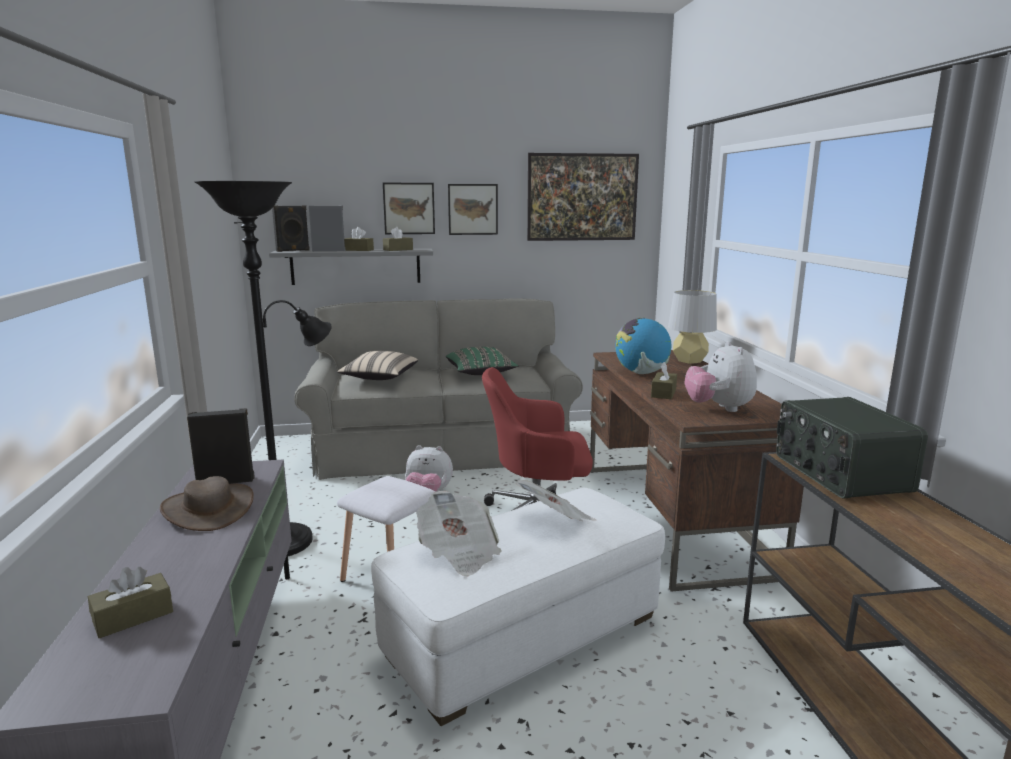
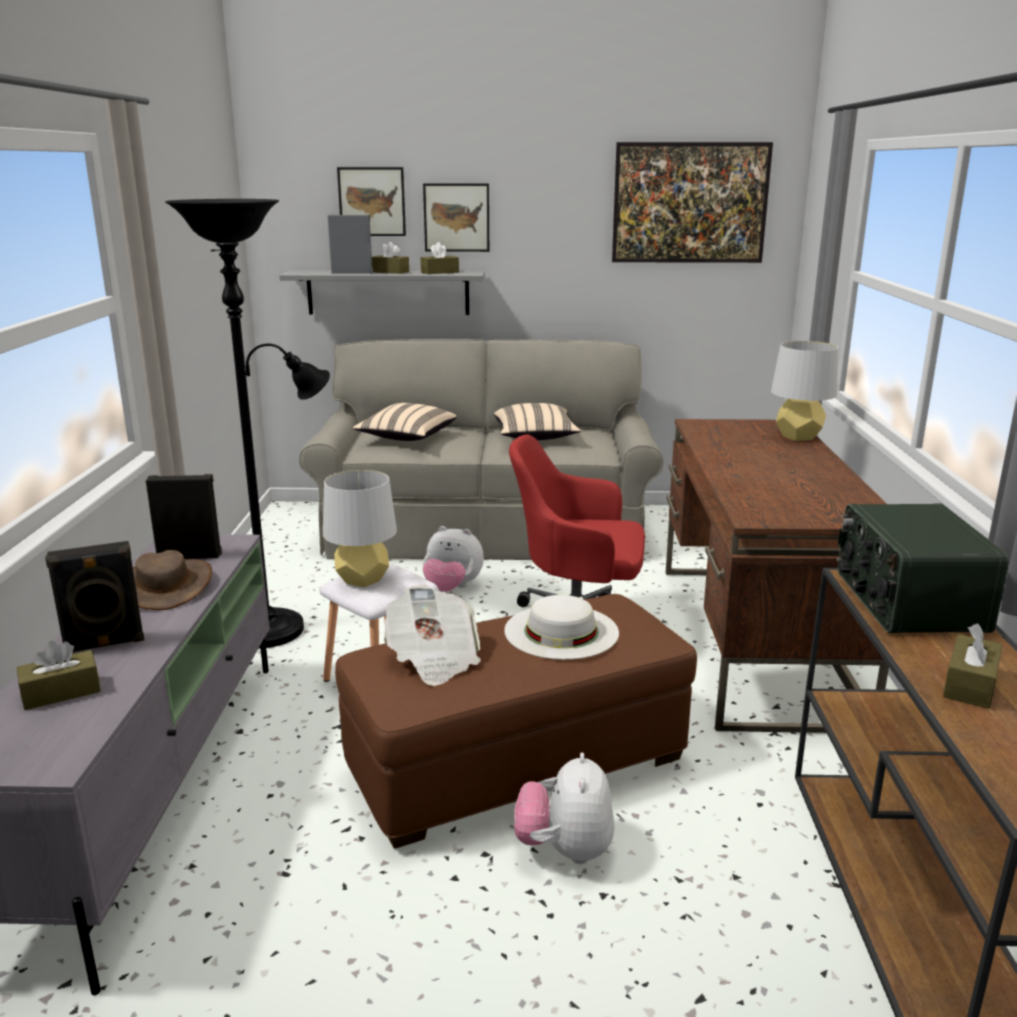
camera: 10 degrees right, 5 degrees up
(293, 250) = (309, 271): black speaker -> black speaker (104, 644)
(375, 492) = (363, 580): none -> grey table lamp
(473, 209) = (540, 219): picture -> picture (372, 201)
(480, 373) = (535, 438): green pillow -> beige pillow
(523, 636) = (516, 764): white ottoman -> brown ottoman
(555, 520) = (561, 631): newspaper -> white hat
(641, 373) = (722, 451): globe -> none
(663, 393) = (735, 480): brown tissue box -> brown tissue box (970, 685)
(719, 408) = (796, 506): plush toy -> plush toy (565, 850)

